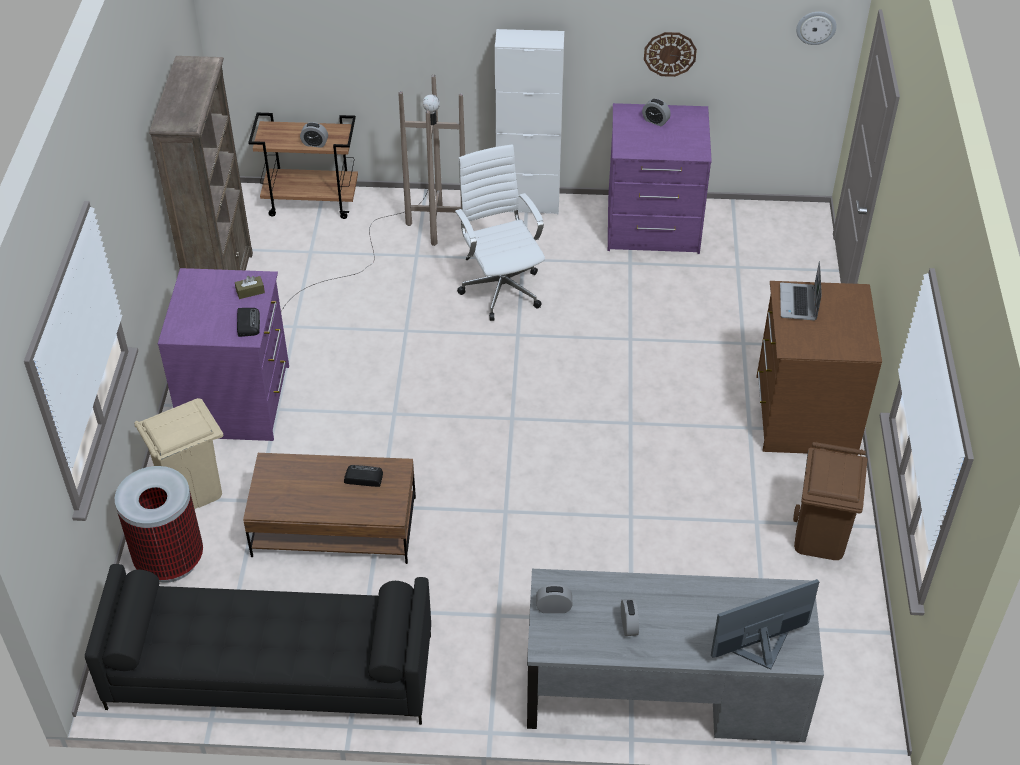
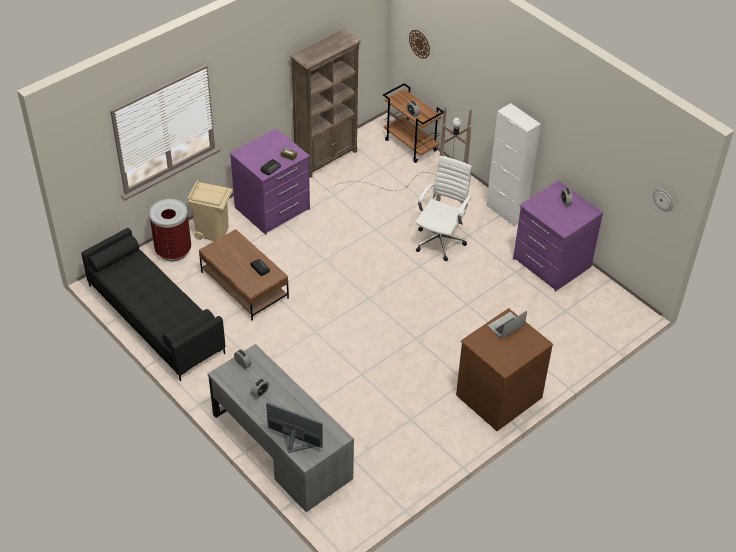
camera: 45 degrees right, 0 degrees up
(670, 53) = (590, 169): wall clock -> wall clock (419, 43)
(820, 537) = (428, 448): brown trash can -> none

